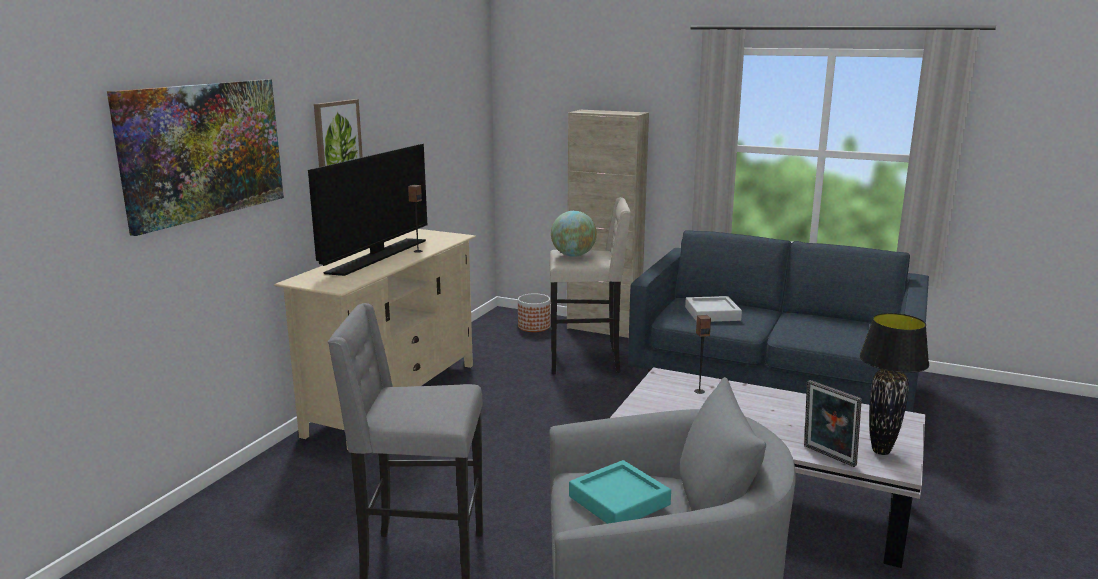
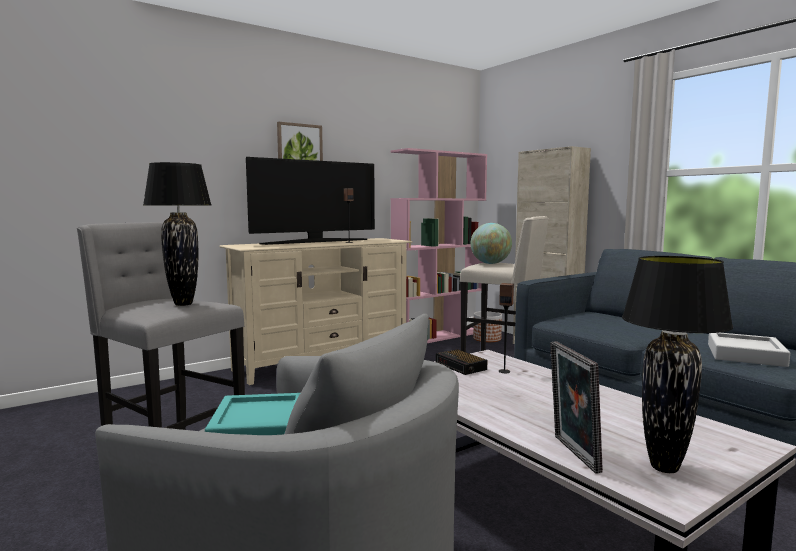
camera: 30 degrees right, 10 degrees down
(203, 151) = (163, 135): picture -> none
(438, 397) = (184, 304): none -> black table lamp
(478, 333) = (438, 336): none -> pink bookcase
(661, 394) = (461, 366): none -> alarm clock
(712, 314) = (604, 323): grey tray -> grey tray (745, 355)

